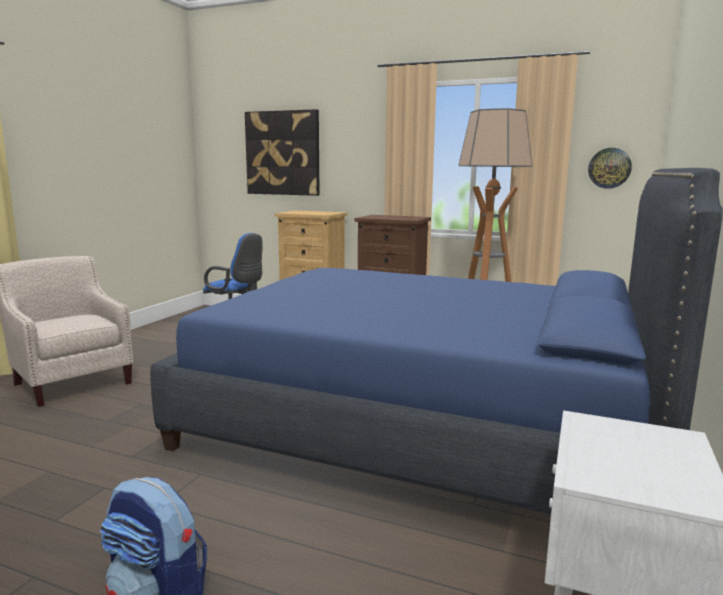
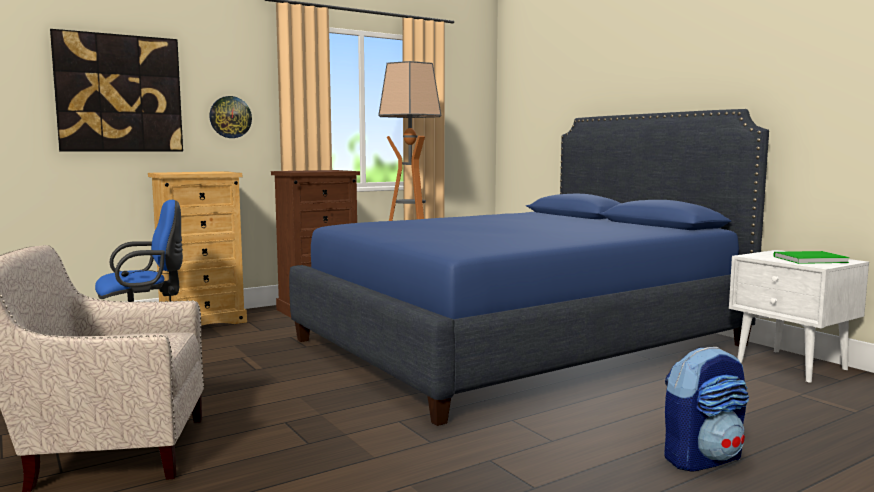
camera: 55 degrees left, 5 degrees down
(609, 168) = (466, 121): wall clock -> wall clock (230, 117)
(634, 463) = (807, 259): none -> green book

